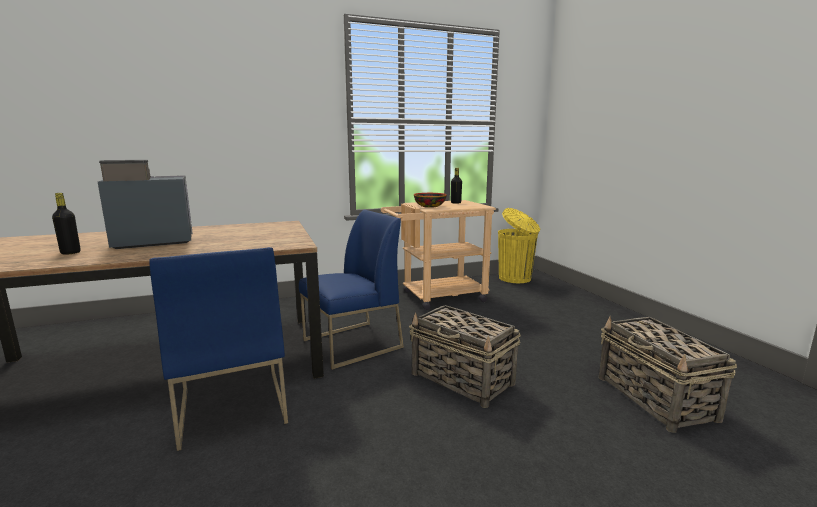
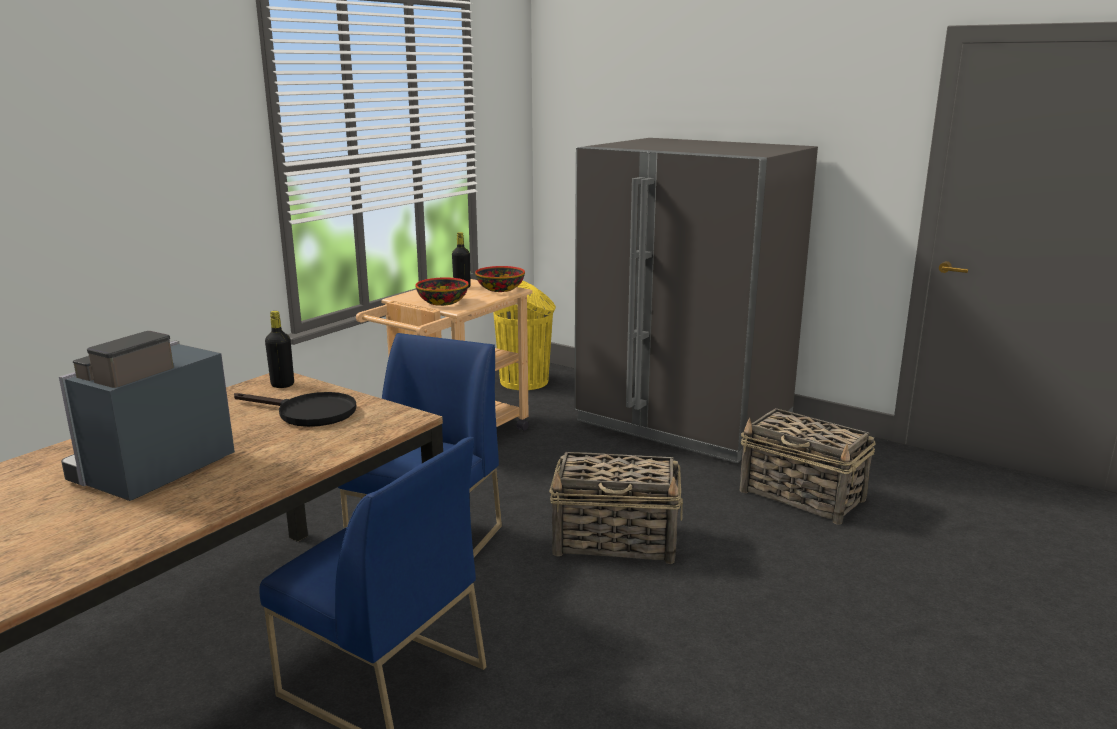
camera: 35 degrees left, 5 degrees up
(70, 252) = (67, 529): black bottle -> black bottle (282, 385)
(263, 235) = (308, 413): none -> black frying pan
(475, 205) = (500, 289): none -> bowl
(601, 322) = (683, 422): none -> grey fridge

